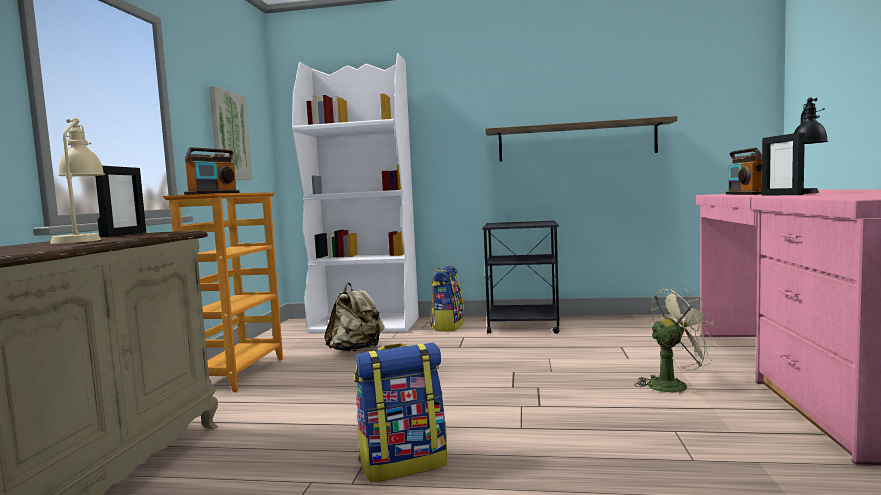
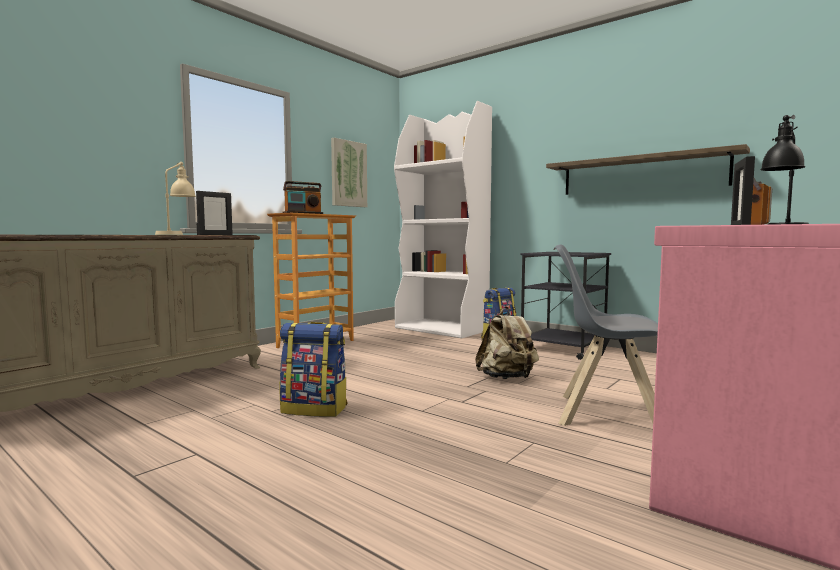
camera: 30 degrees right, 0 degrees up
(356, 350) = (406, 343): beige backpack -> beige backpack (507, 378)
(674, 385) = (606, 414): beige fan -> grey chair

